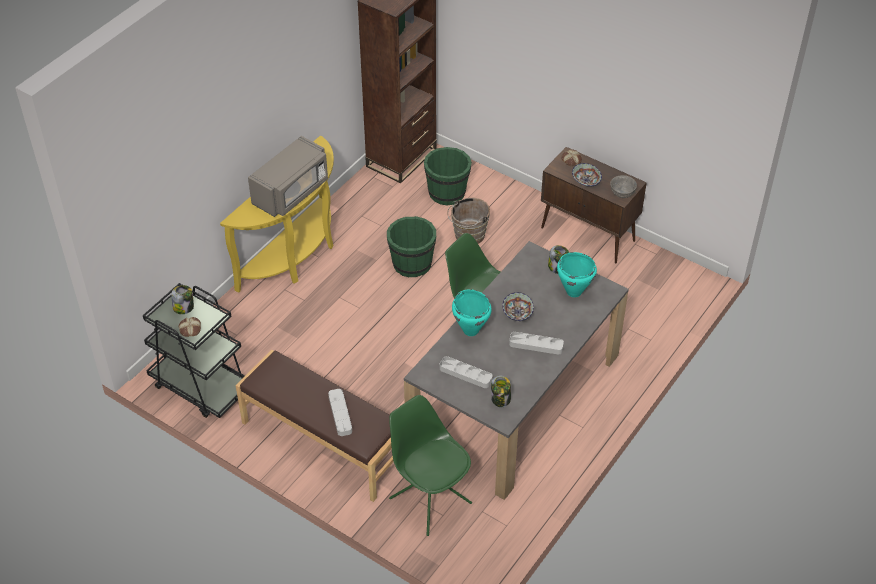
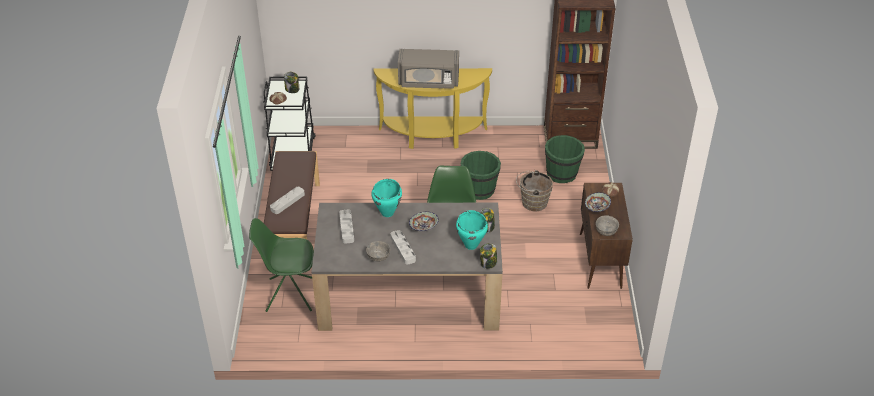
camera: 55 degrees right, 5 degrees down
(429, 499) = (289, 294): green chair -> green chair turned 105 degrees counterclockwise
(500, 399) = (339, 254): jar -> jar (488, 263)
(532, 370) = (378, 257): none -> grey bowl

